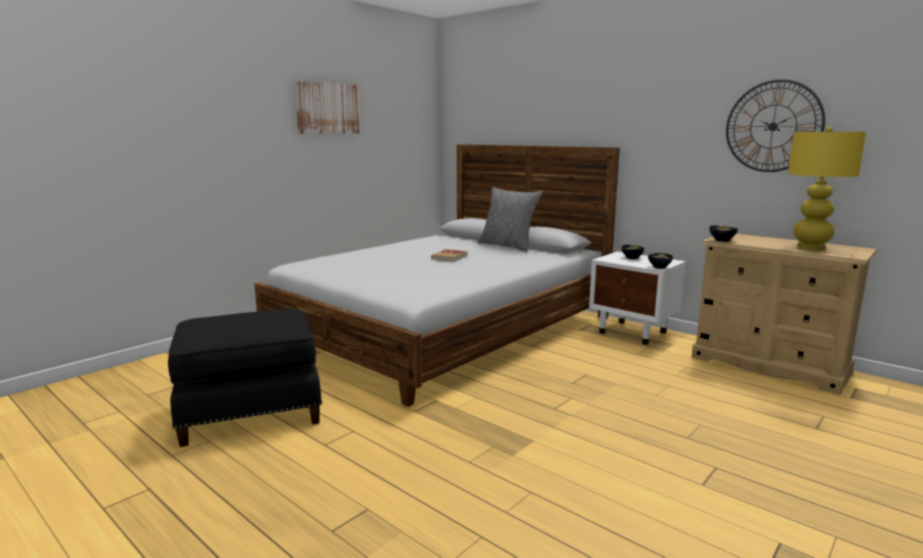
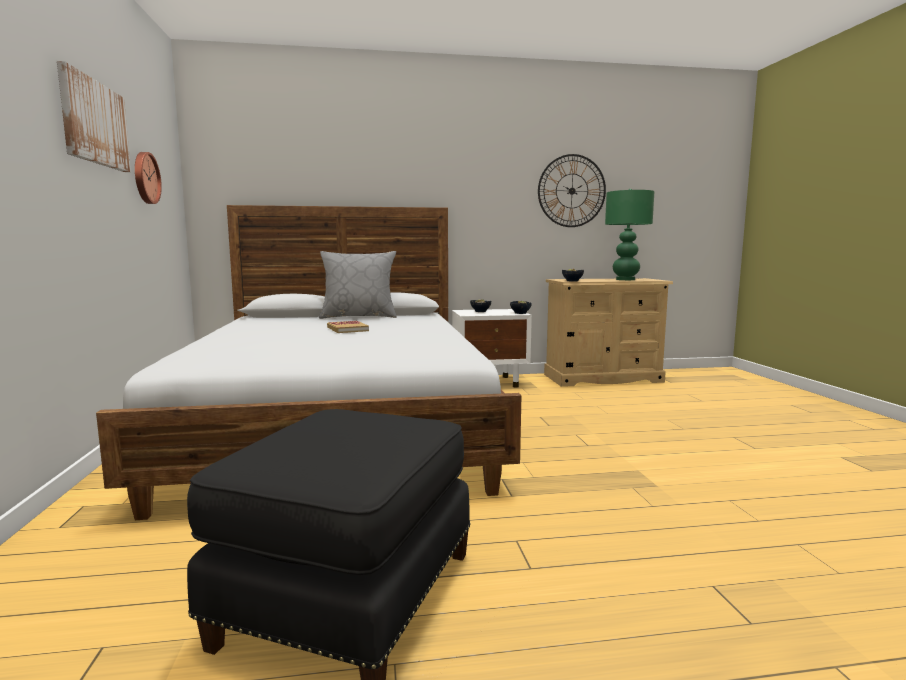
camera: 50 degrees left, 5 degrees down
(383, 132) = (145, 178): none -> wall clock
(810, 247) = (625, 279): yellow table lamp -> green table lamp

